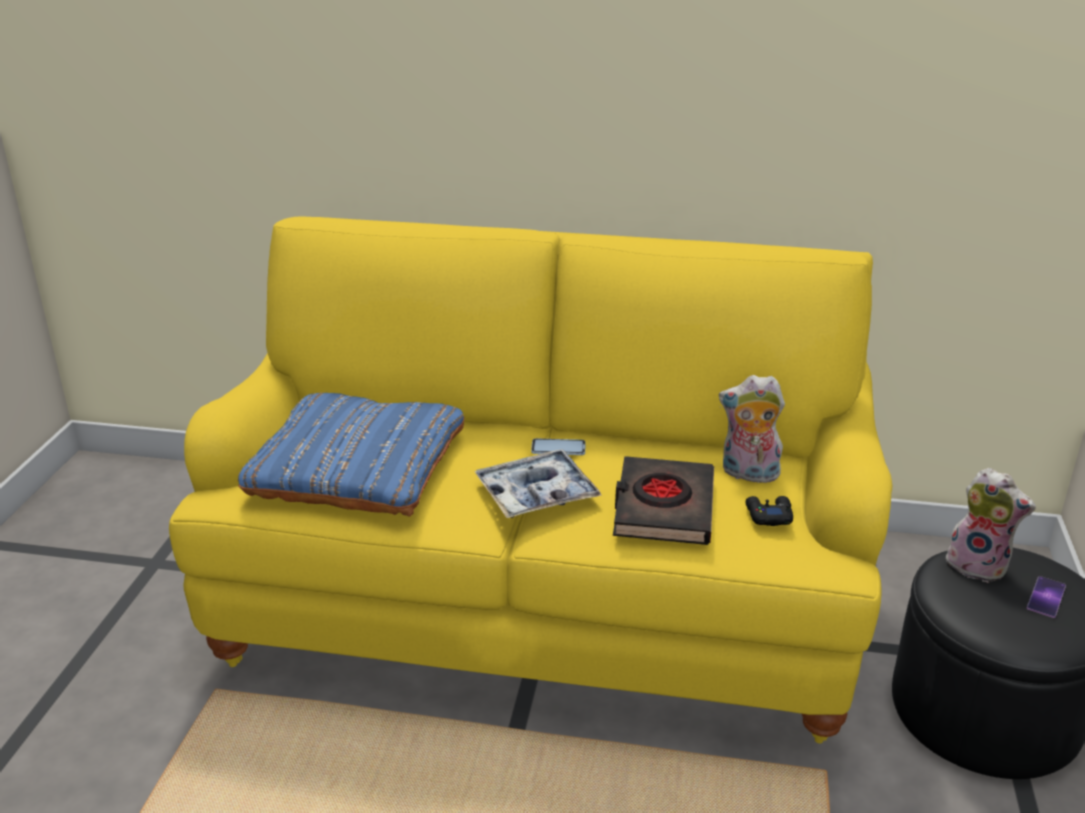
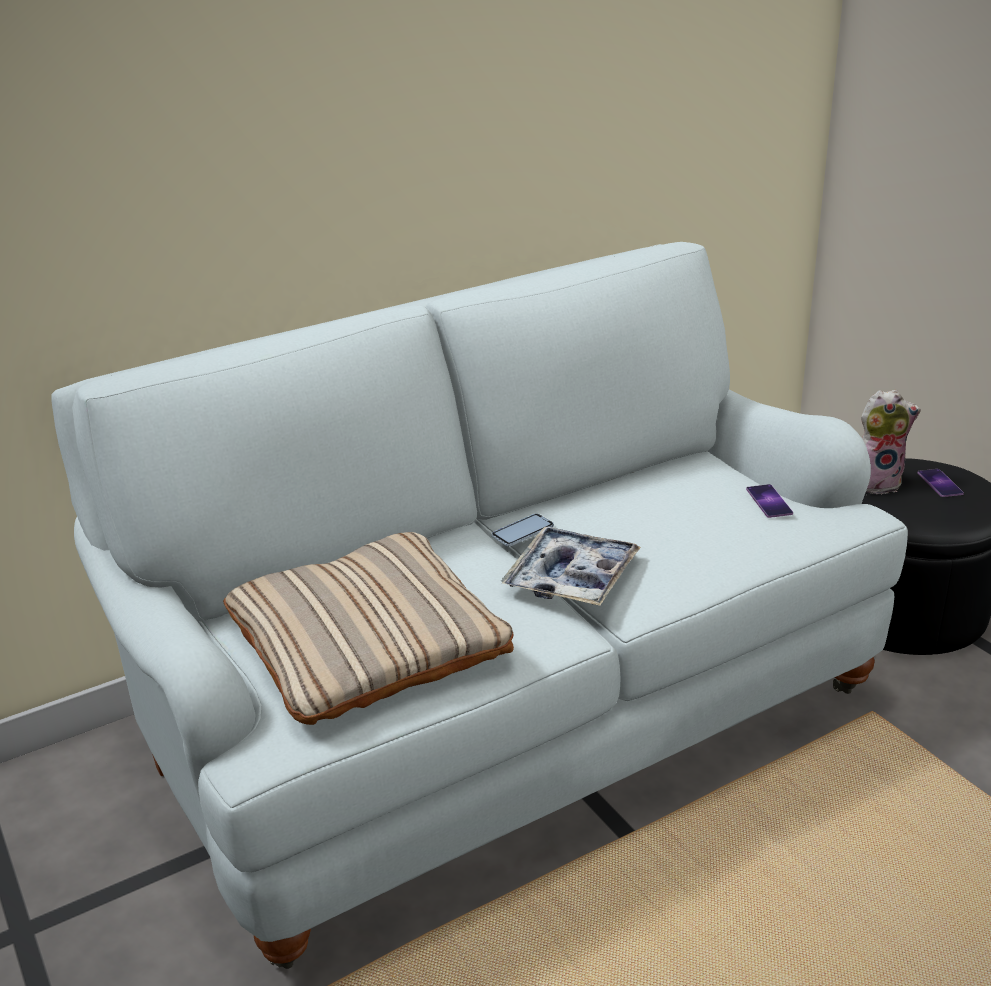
camera: 40 degrees left, 0 degrees up
(358, 466) = (367, 640): blue pillow -> beige pillow
(543, 601) = (503, 715): yellow sofa -> white sofa
(663, 508) = (692, 534): black book -> none
(748, 474) = (701, 479): plush toy -> none
(768, 515) = (769, 501): black game controller -> phone

